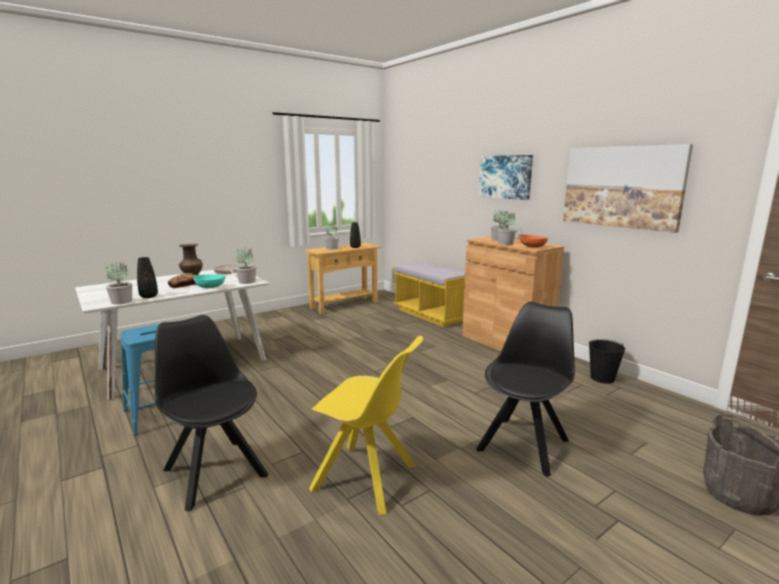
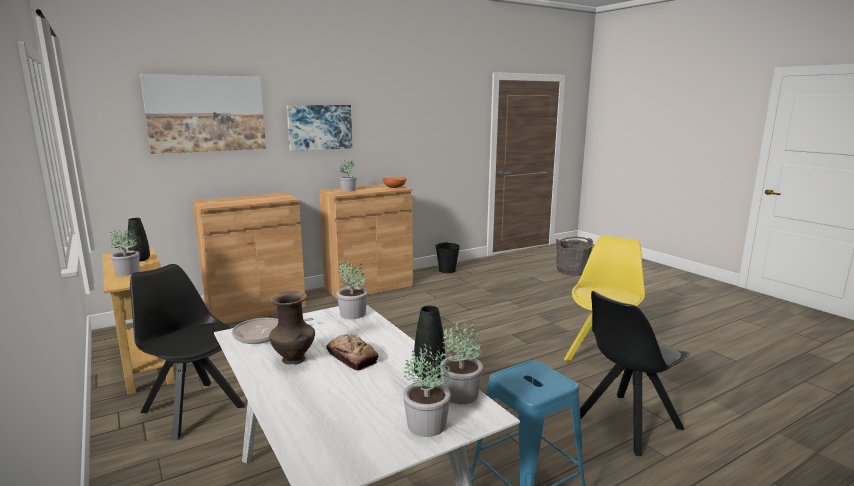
camera: 85 degrees left, 0 degrees up
(210, 287) = (380, 335): turquoise bowl -> none
(431, 314) = (256, 308): yellow bench -> brown cabinet
(506, 243) = (371, 190): potted plant -> potted plant (427, 424)
(524, 444) = (541, 304): black chair -> black chair (192, 408)
(622, 187) = (425, 130): picture -> picture (206, 113)

